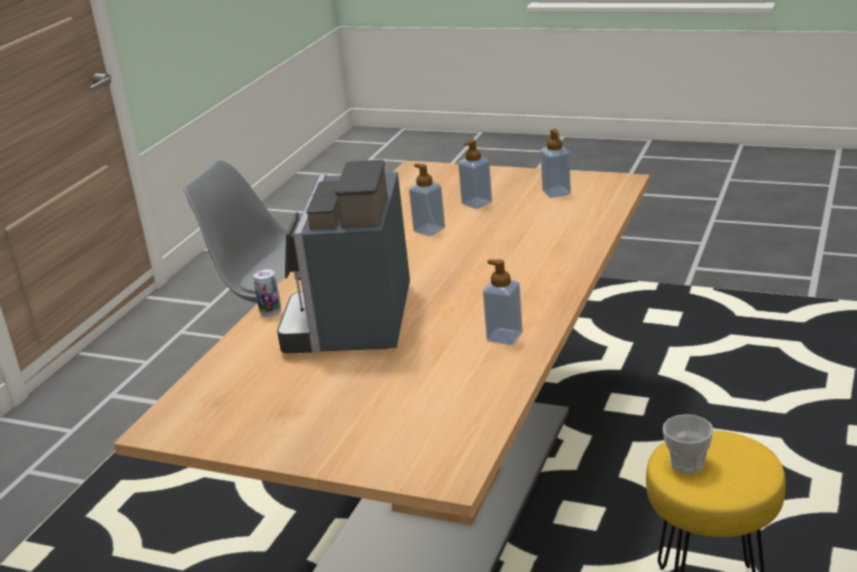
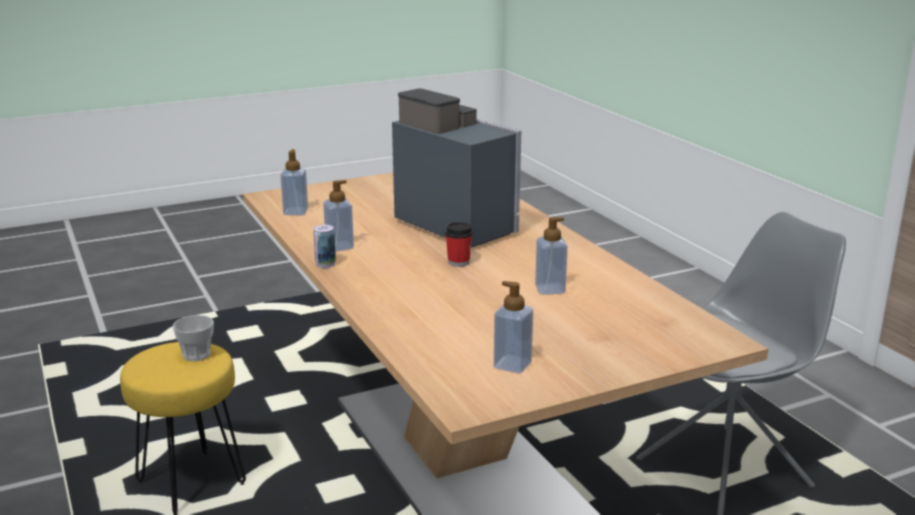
camera: 130 degrees right, 5 degrees down
(270, 311) = (526, 214): can -> can (325, 264)
(440, 277) = (458, 262): none -> cup
(477, 203) = (566, 326): soap dispenser -> soap dispenser (295, 212)

